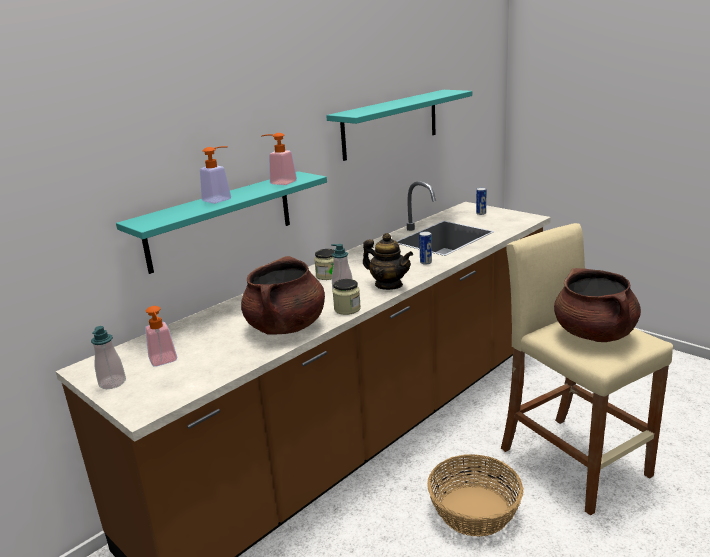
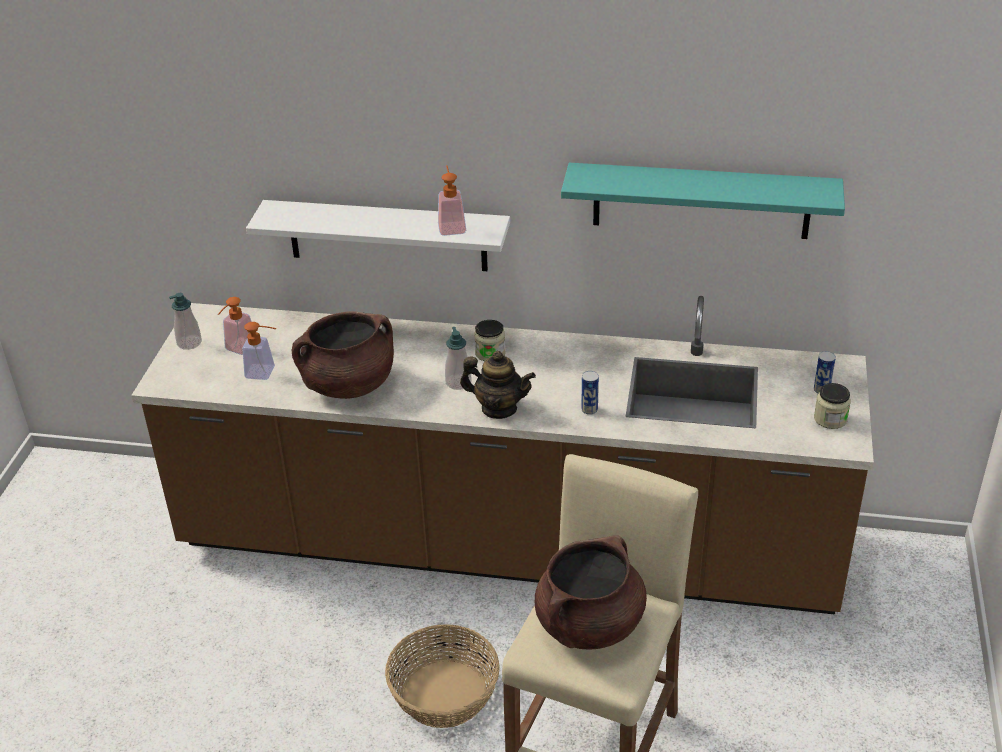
camera: 55 degrees right, 15 degrees up
(220, 221) = (387, 235): turquoise shelf -> white shelf
(221, 199) = (367, 219): soap dispenser -> soap dispenser (265, 373)
(347, 309) = (416, 406): jar -> jar (830, 419)
(388, 285) = (499, 408): teapot -> teapot turned 75 degrees counterclockwise

